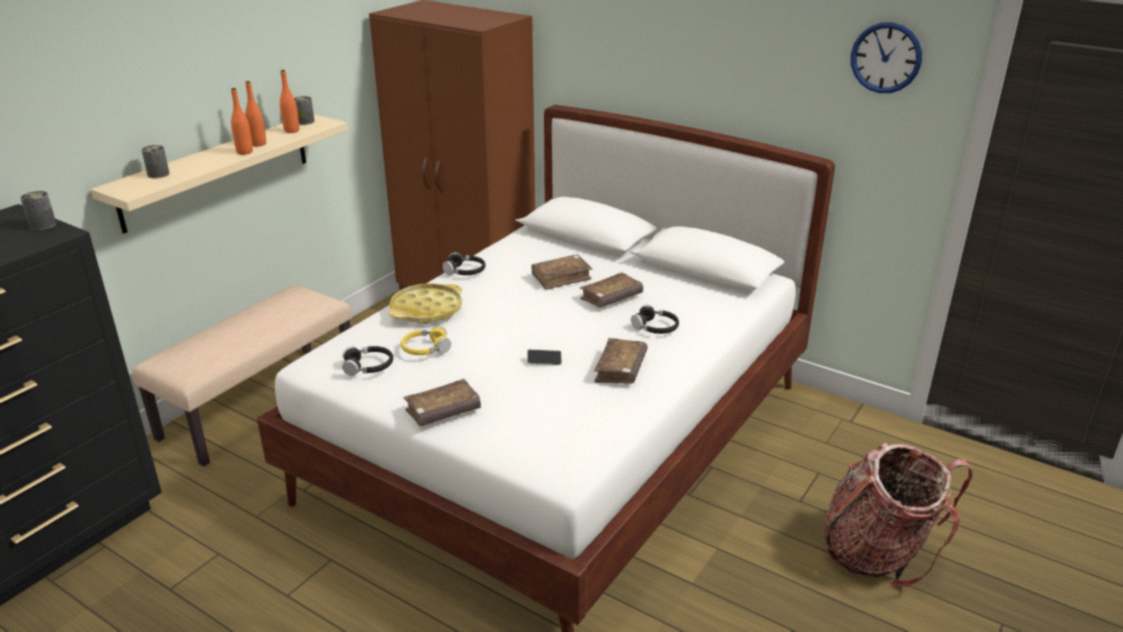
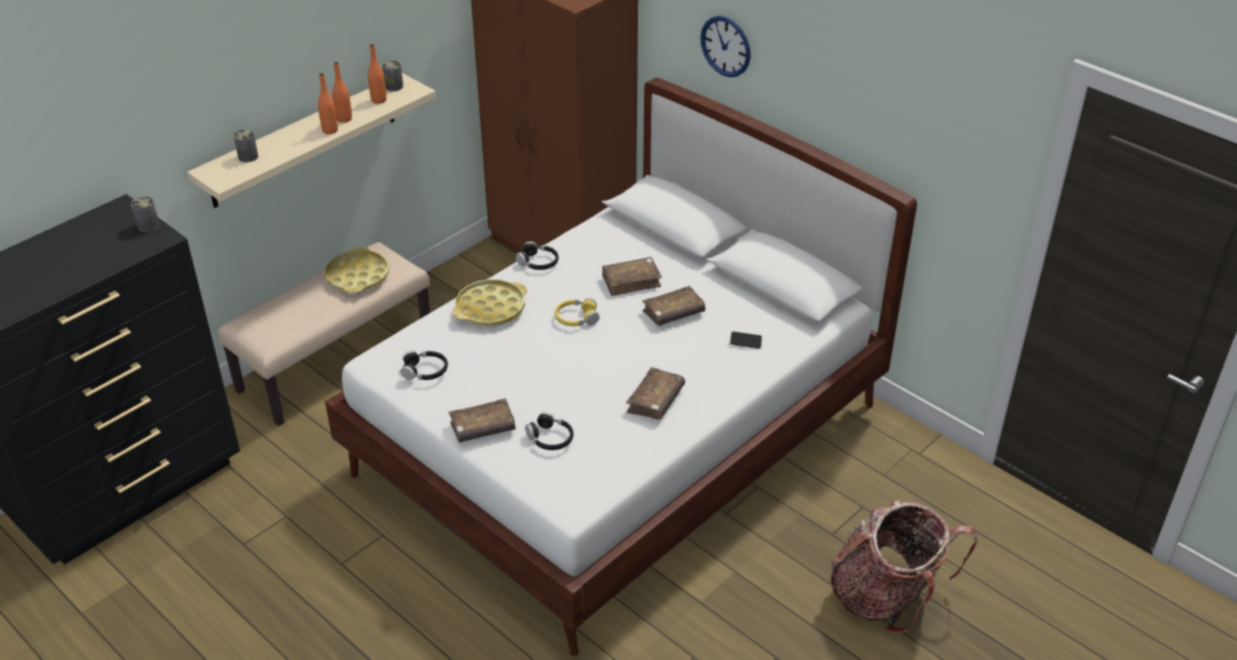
camera: 10 degrees right, 10 degrees up
(279, 311) = (357, 276): none -> yellow tray
(425, 349) = (480, 356): yellow headphones -> yellow headphones (576, 318)
(544, 361) = (587, 383): phone -> phone (745, 343)
(655, 327) = (705, 355): black headphones -> black headphones (550, 438)
(886, 58) = (966, 112): wall clock -> wall clock (726, 46)

